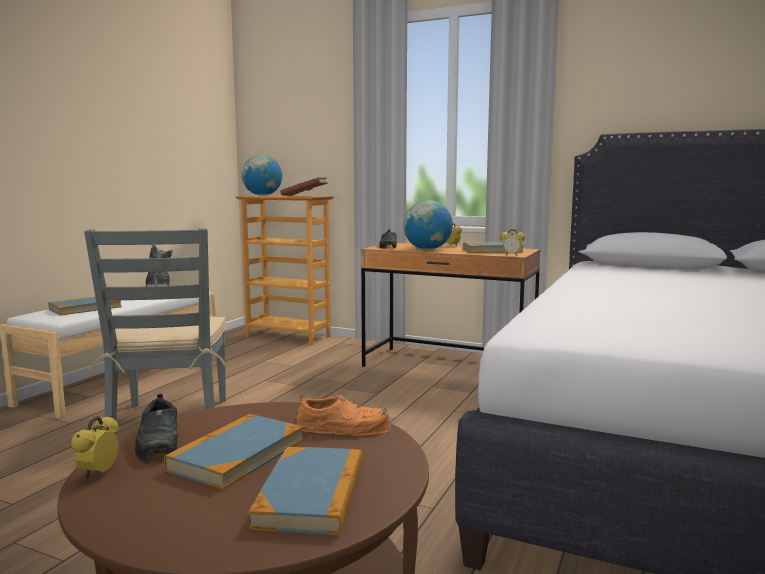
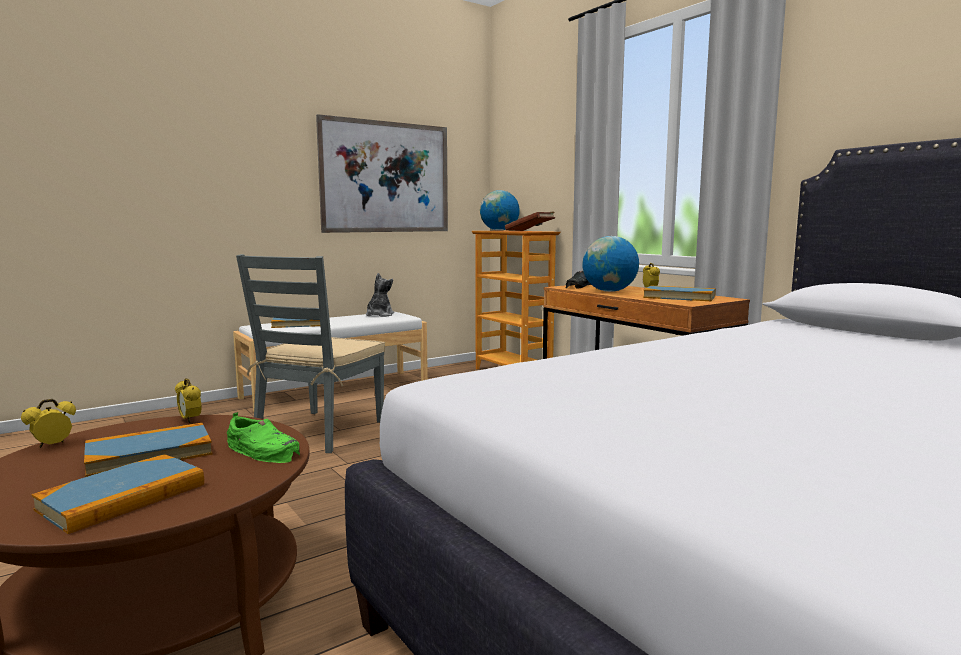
camera: 30 degrees right, 0 degrees up
(148, 139) = (386, 177): none -> picture
(159, 442) = (130, 432): black shoe -> none
(344, 427) = (263, 450): orange shoe -> green shoe
(511, 255) = (682, 303): alarm clock -> alarm clock (190, 420)

